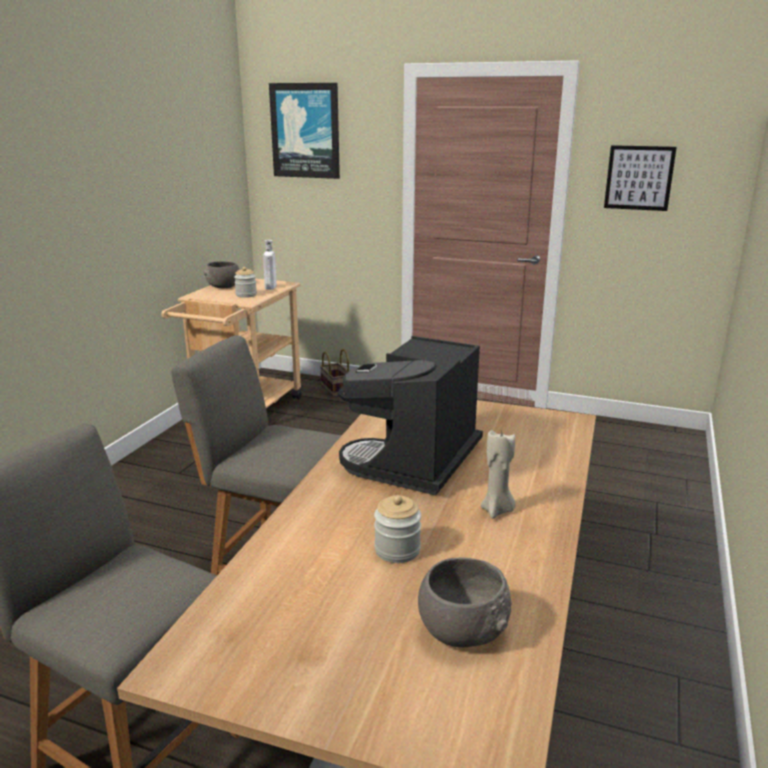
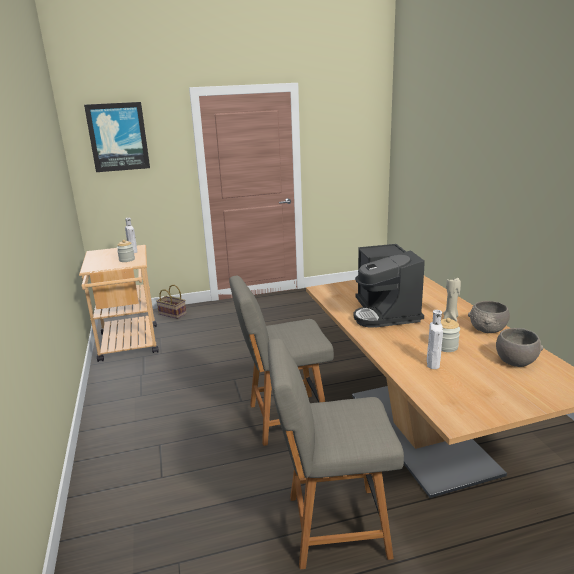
camera: 35 degrees left, 0 degrees up
(223, 286) = (97, 258): grey bowl -> grey bowl (488, 329)
(323, 567) = (433, 364): none -> white bottle
(639, 178) = (337, 146): picture -> none

